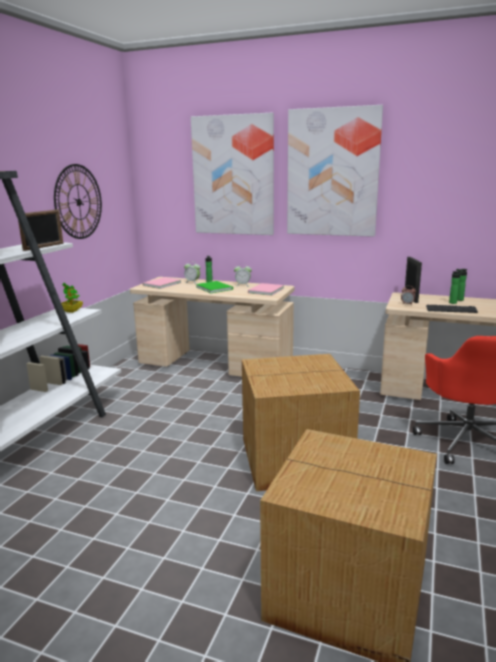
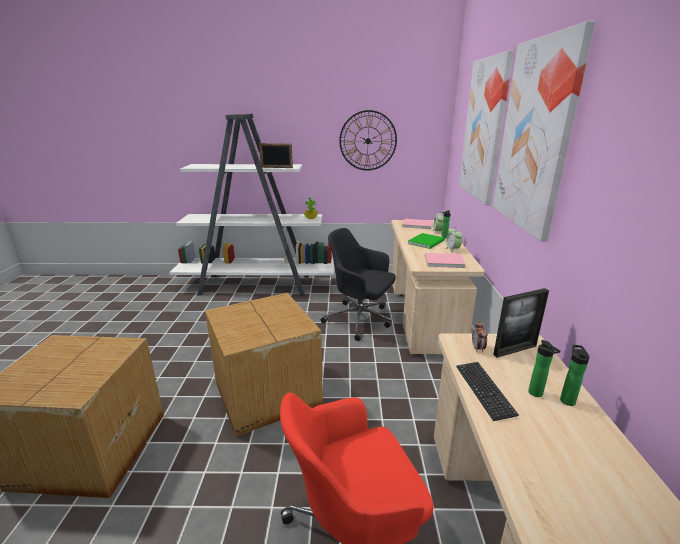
camera: 70 degrees right, 5 degrees up
(197, 393) = (360, 320): none -> black office chair

